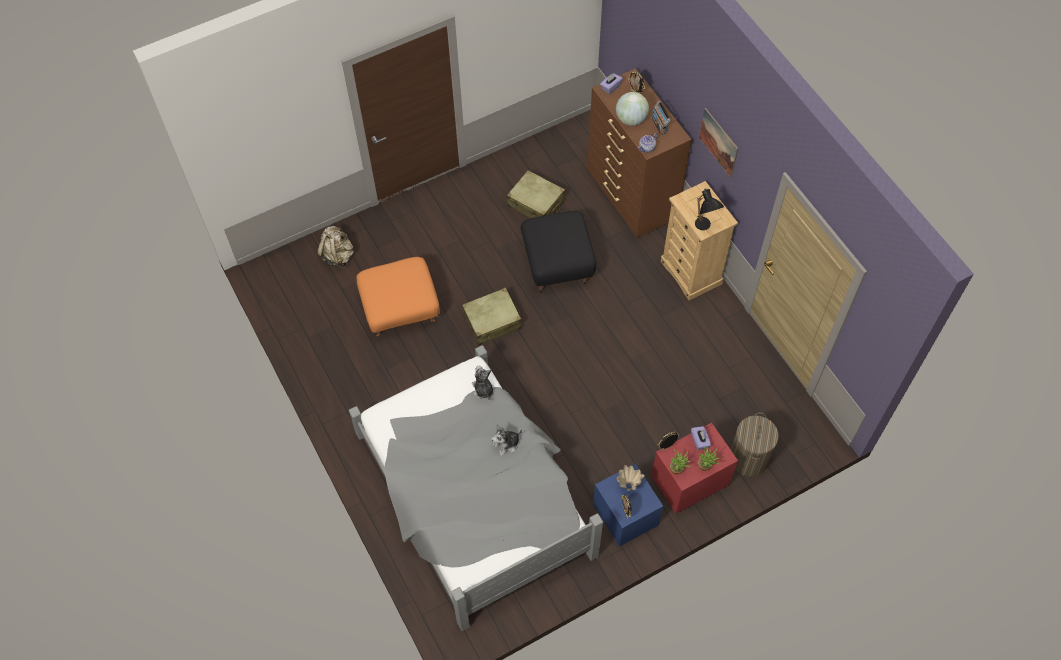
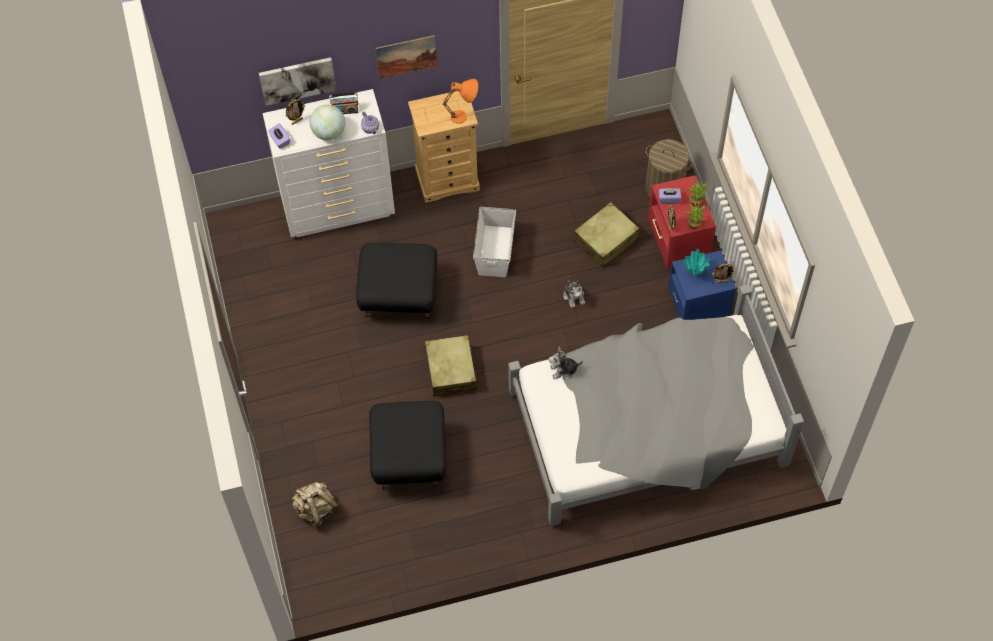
camera: 75 degrees left, 0 degrees up
(400, 310) = (409, 457): orange ottoman -> black ottoman
(506, 444) = (632, 361): plush toy -> plush toy (574, 296)
(536, 203) = (314, 298): beige suitcase -> beige suitcase (606, 240)
(627, 328) = (495, 250): none -> white storage box
(628, 486) = (694, 273): beige vase -> turquoise vase
(631, 199) = (339, 209): brown dresser -> white dresser
(661, 70) = (297, 80): none -> picture
(704, 228) = (465, 117): black table lamp -> orange table lamp

